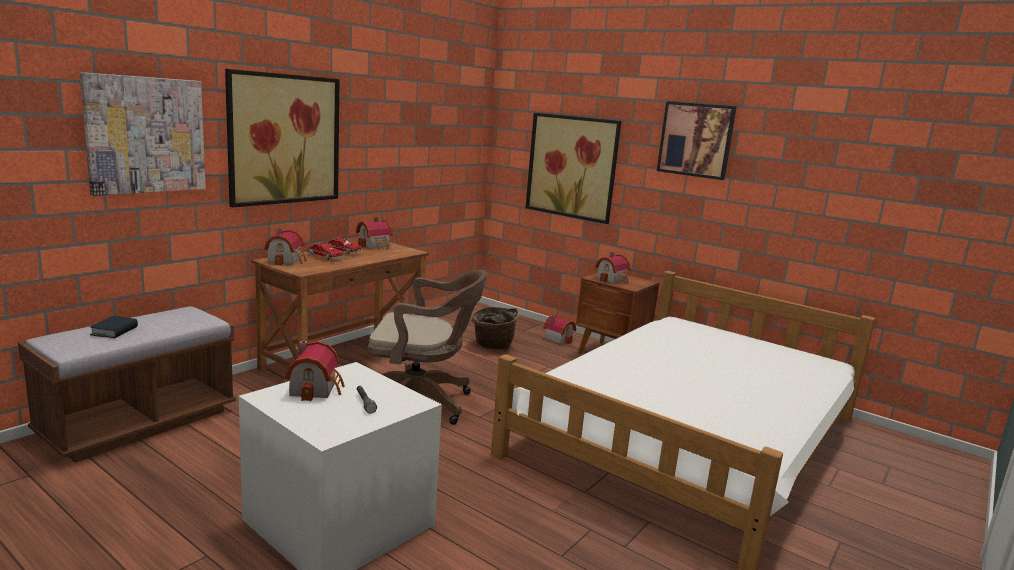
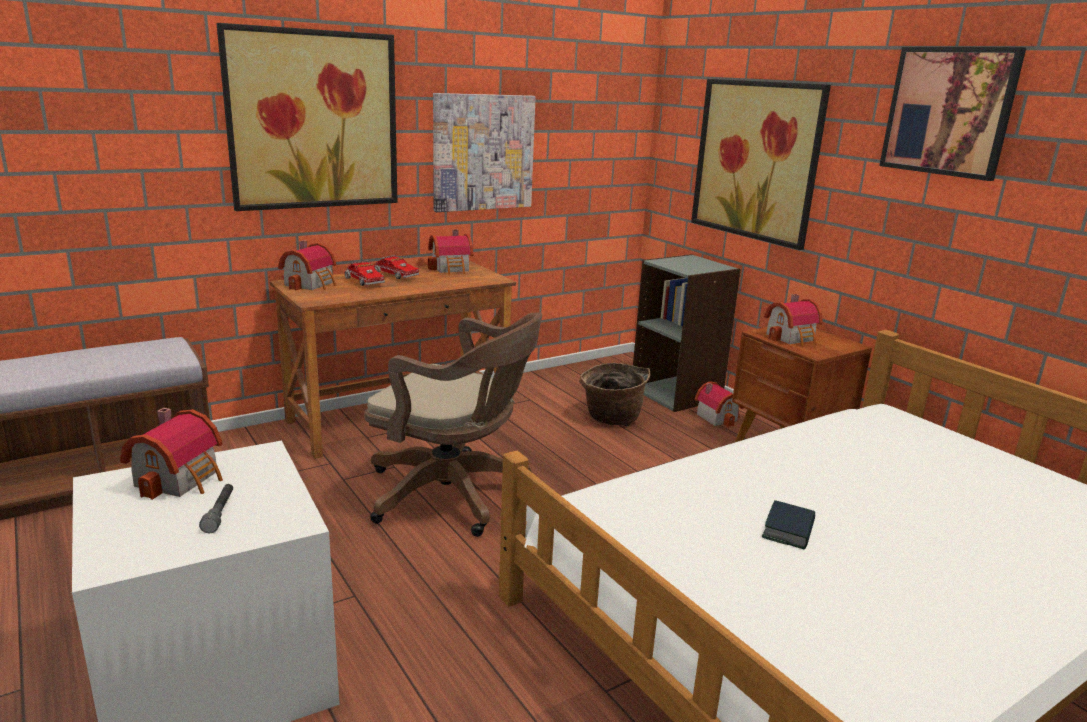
camera: 20 degrees right, 5 degrees up
(114, 331) = (55, 364): book -> book (788, 530)
(146, 135) = (107, 114): picture -> picture (483, 152)
(525, 326) = (677, 393): none -> grey bookcase

